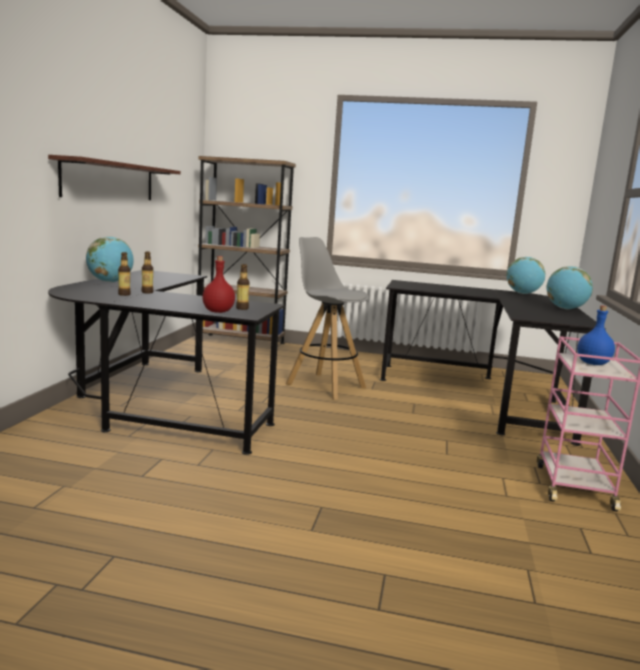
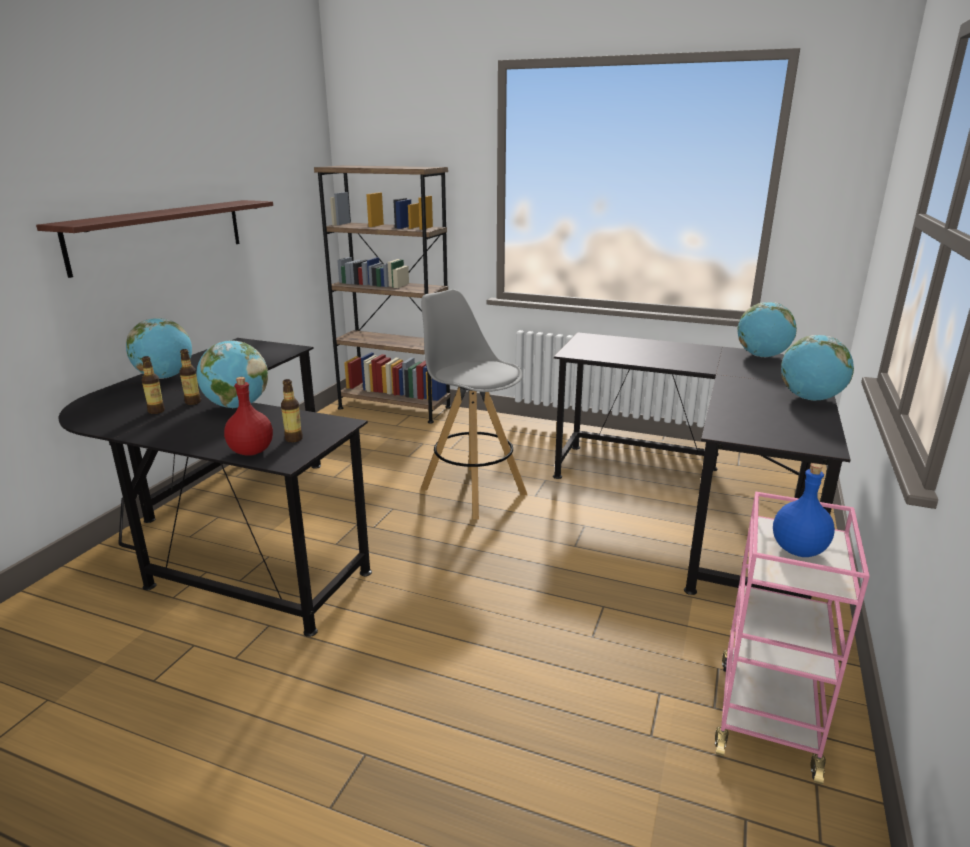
camera: 10 degrees right, 10 degrees up
(183, 295) = (237, 406): none -> globe

